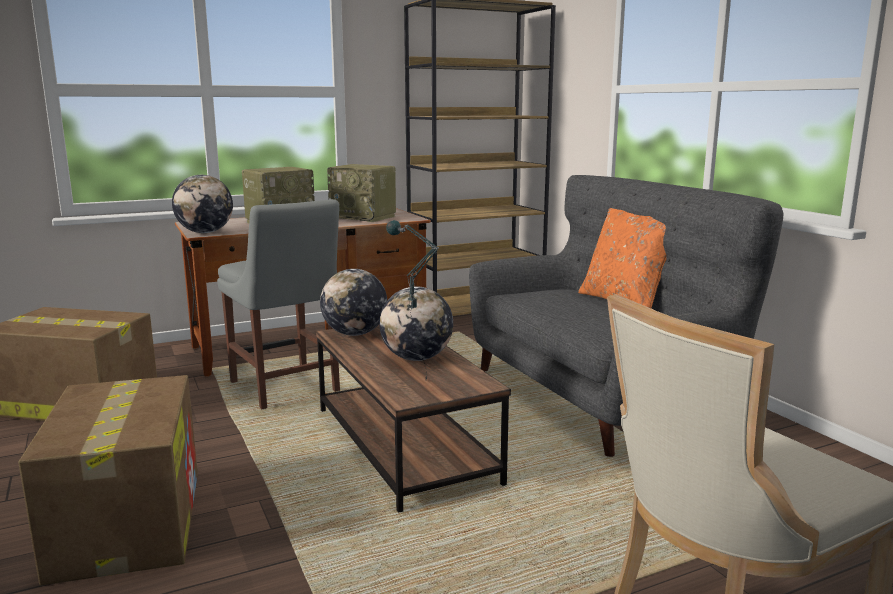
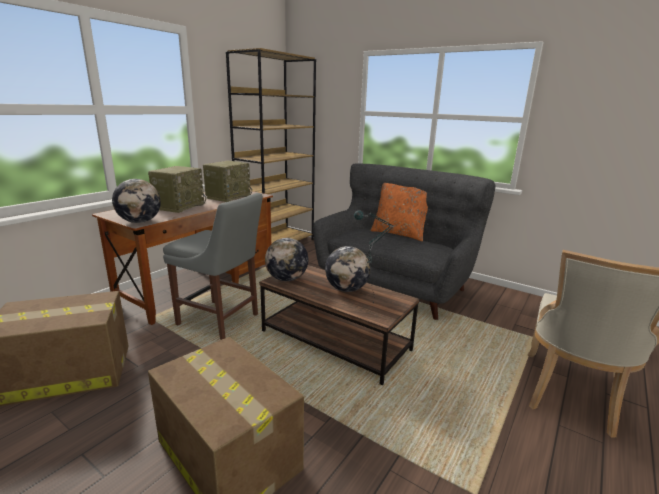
camera: 30 degrees left, 5 degrees up
(364, 217) = (228, 196): radio -> radio turned 60 degrees counterclockwise

